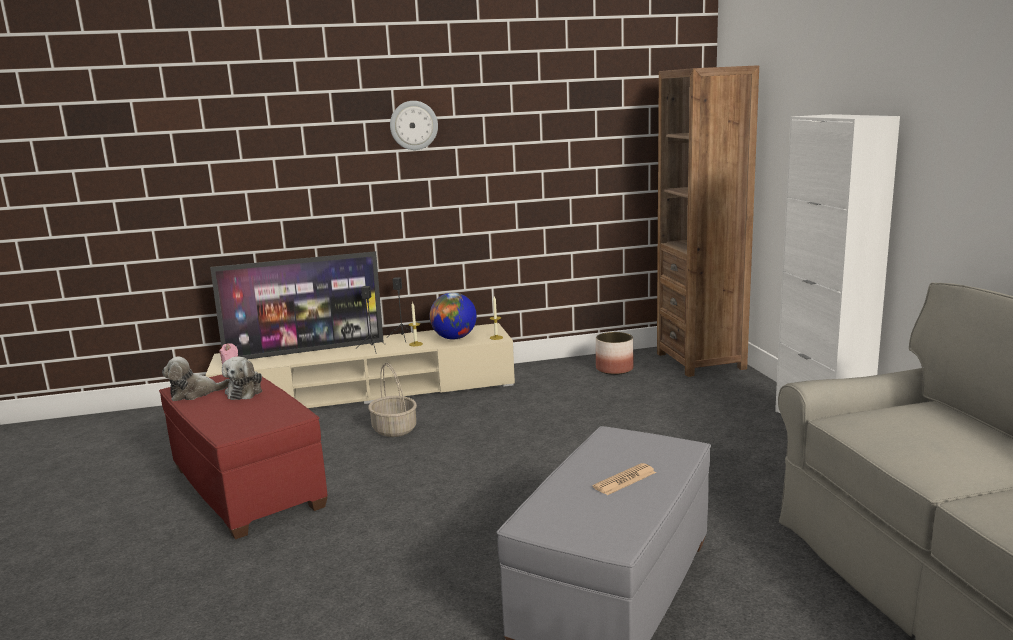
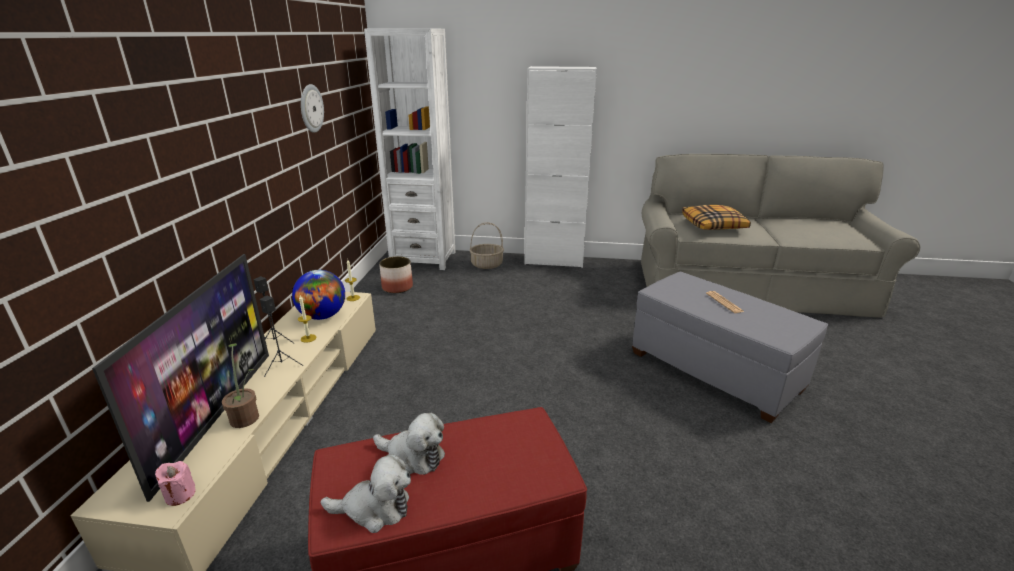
camera: 70 degrees left, 10 degrees up
(195, 393) = (374, 508): plush toy -> plush toy turned 90 degrees counterclockwise
(308, 358) = (246, 415): none -> potted plant
(395, 429) = (400, 415): basket -> basket (487, 264)
(413, 125) = (217, 85): wall clock -> wall clock (311, 108)
(700, 361) = (423, 259): brown bookcase -> white bookcase
(909, 427) = (713, 225): none -> pillow

